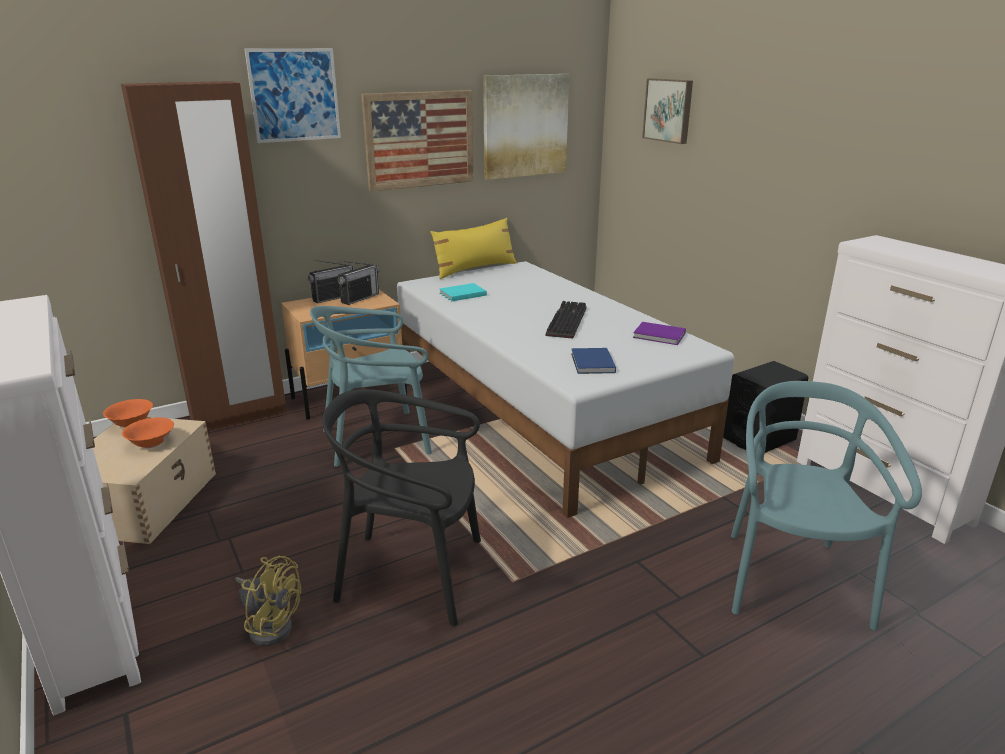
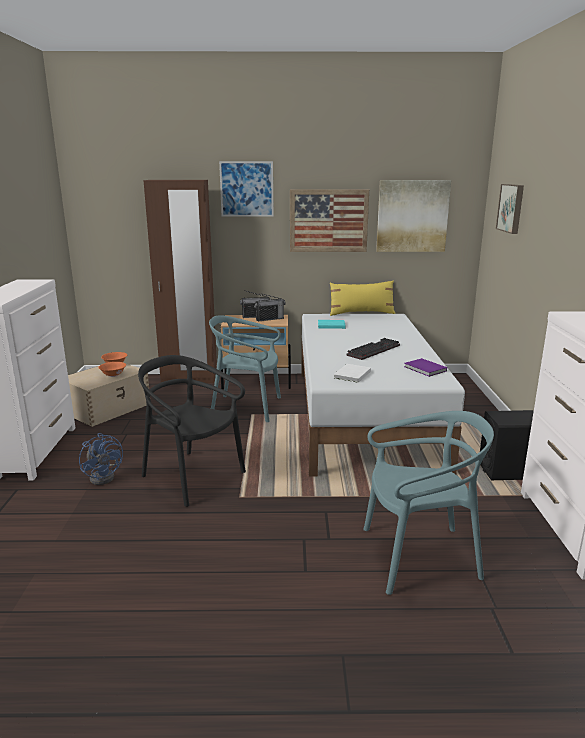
camera: 30 degrees right, 5 degrees down
(270, 624) = (105, 476): yellow fan -> blue fan
(592, 363) = (351, 375): blue book -> white book
(791, 580) = (419, 556): turquoise chair -> turquoise chair turned 45 degrees clockwise

